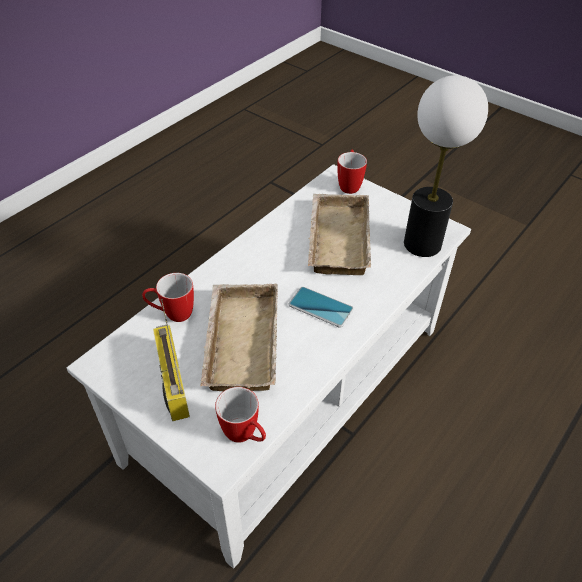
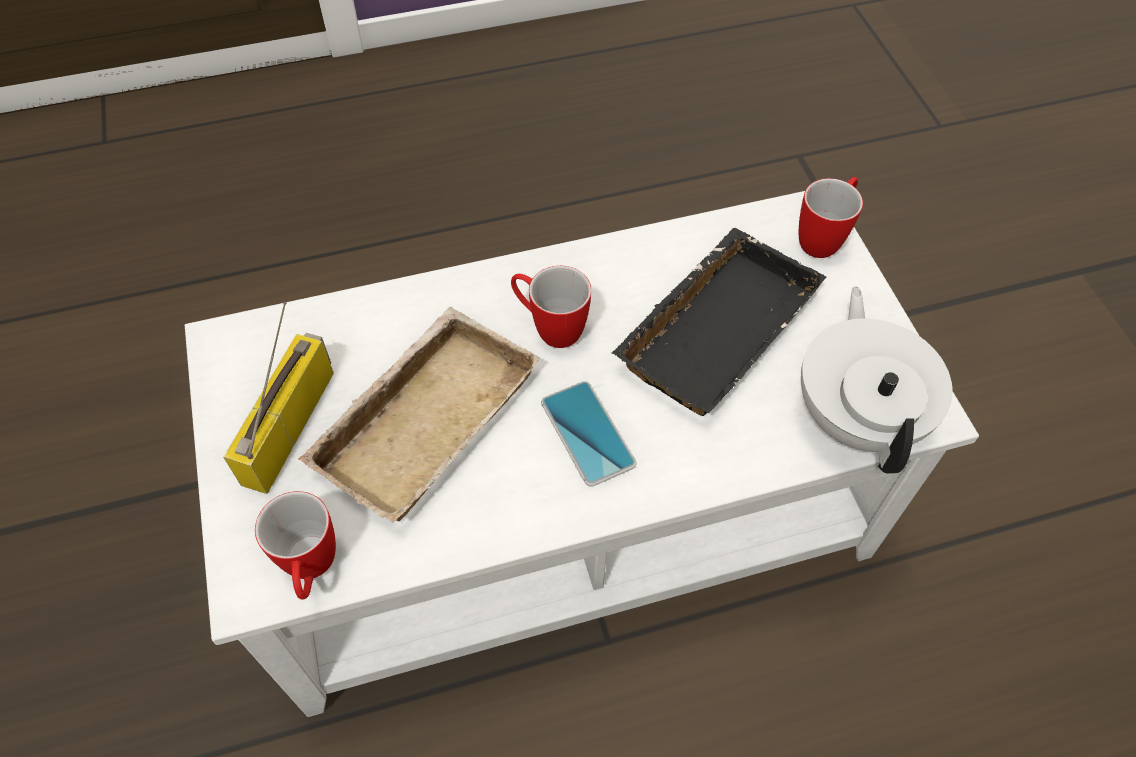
camera: 35 degrees right, 10 degrees up
(172, 314) = (371, 320): mug -> mug (549, 328)
(335, 238) = (714, 326): beige tray -> black tray
(422, 244) = (857, 415): table lamp -> white teapot

